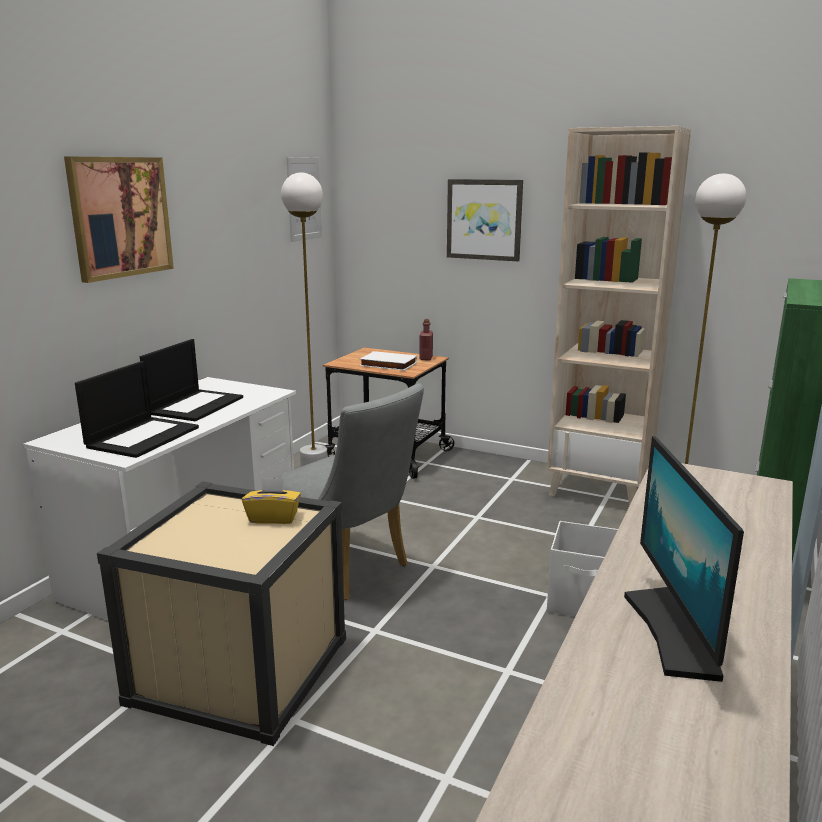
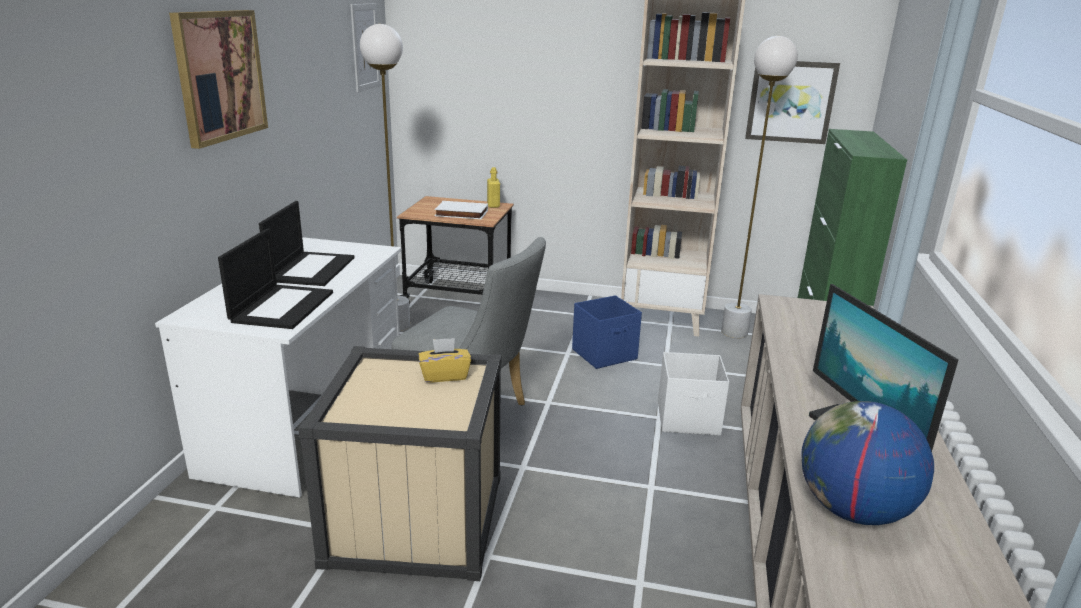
camera: 15 degrees left, 5 degrees up
(426, 358) = (493, 205): red bottle -> yellow bottle
(484, 219) = (547, 70): picture -> picture (790, 101)
(518, 522) = (605, 354): none -> blue storage box
(607, 716) = (852, 510): none -> globe

